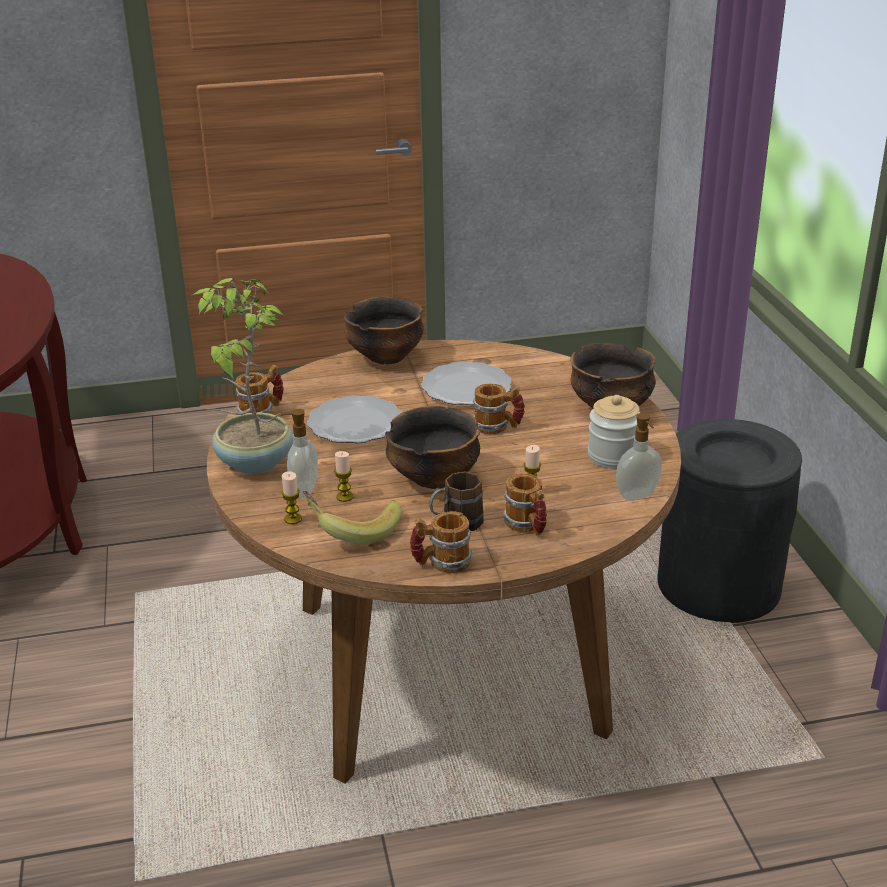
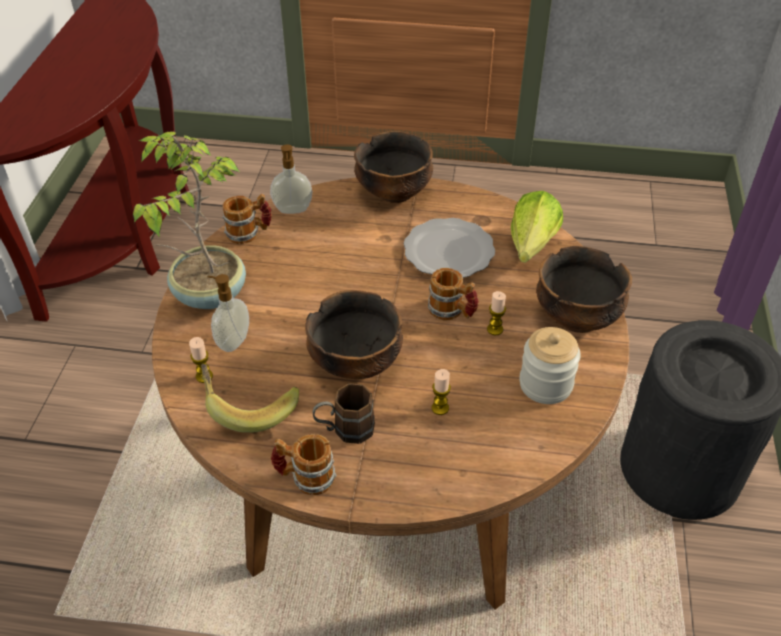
camera: 20 degrees right, 15 degrees up
(344, 497) = (264, 362): candle -> candle (495, 329)
(354, 424) = (321, 271): plate -> none
(527, 526) = (412, 454): mug -> none
(538, 373) = (528, 250): none -> lettuce
(638, 495) = (543, 447): soap dispenser -> soap dispenser (293, 210)

